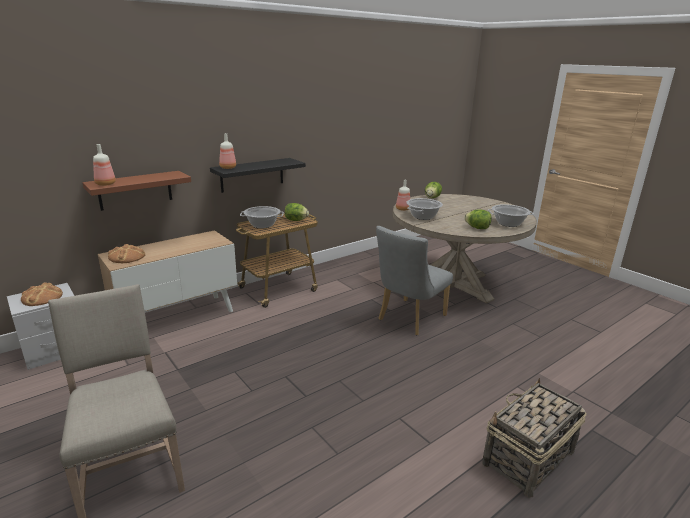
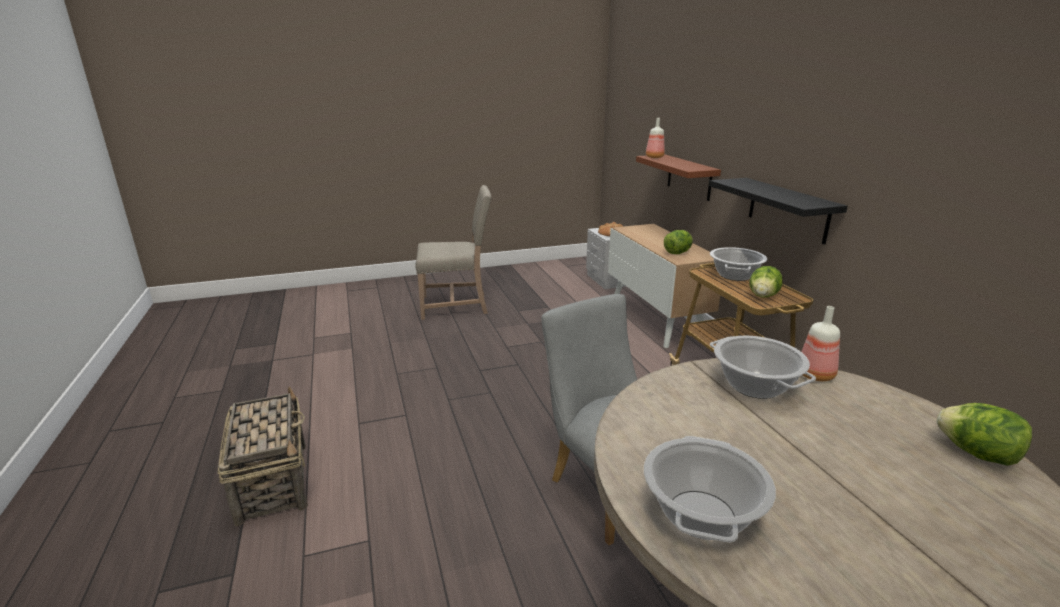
camera: 110 degrees right, 0 degrees up
(126, 257) = (642, 230): bread -> none
(228, 168) = (743, 181): bottle -> none
(477, 228) = (664, 437): lettuce -> lettuce (677, 253)

